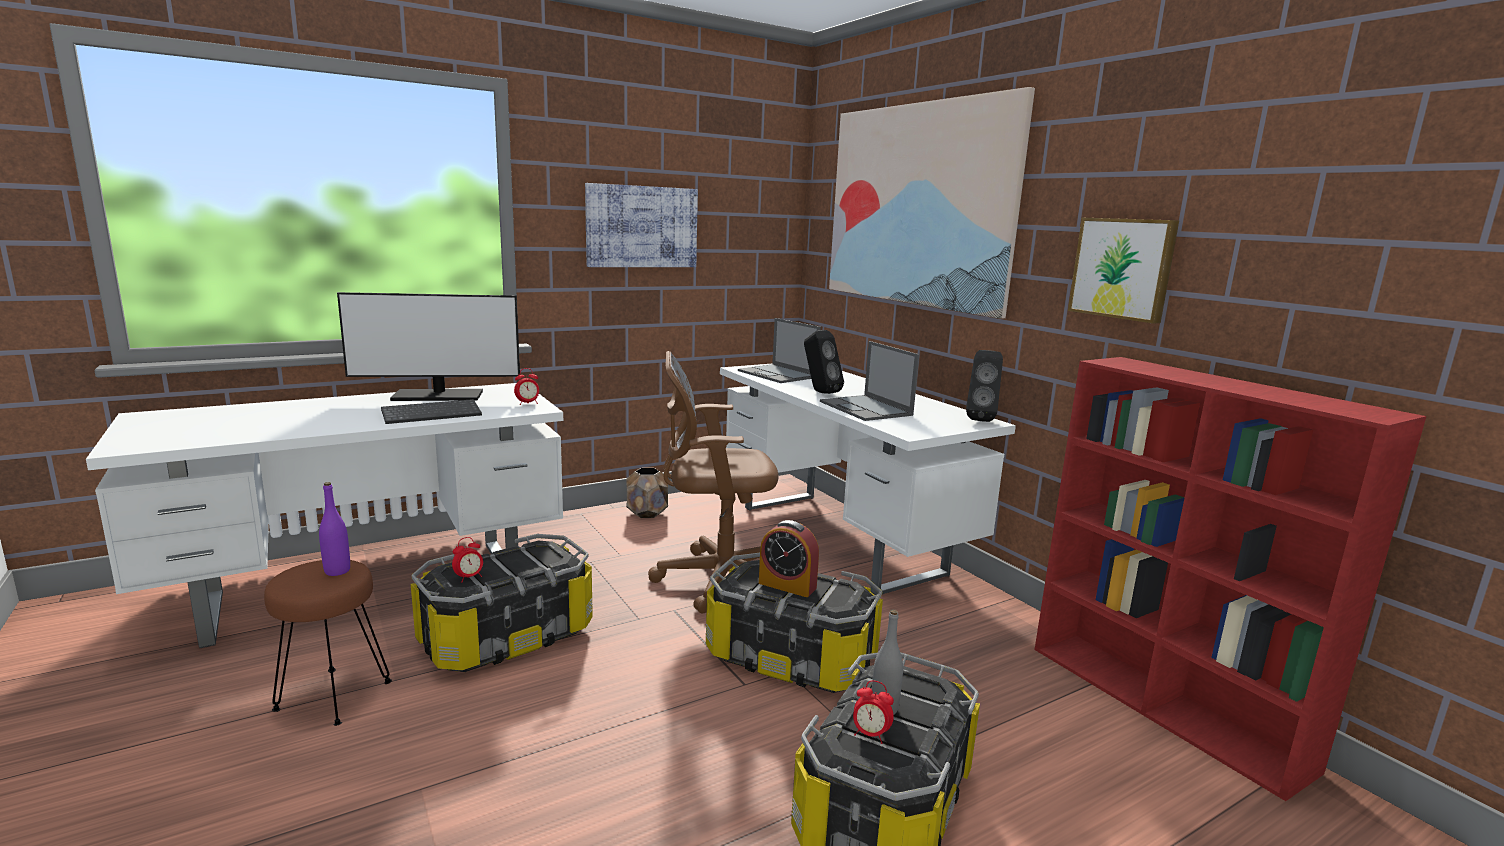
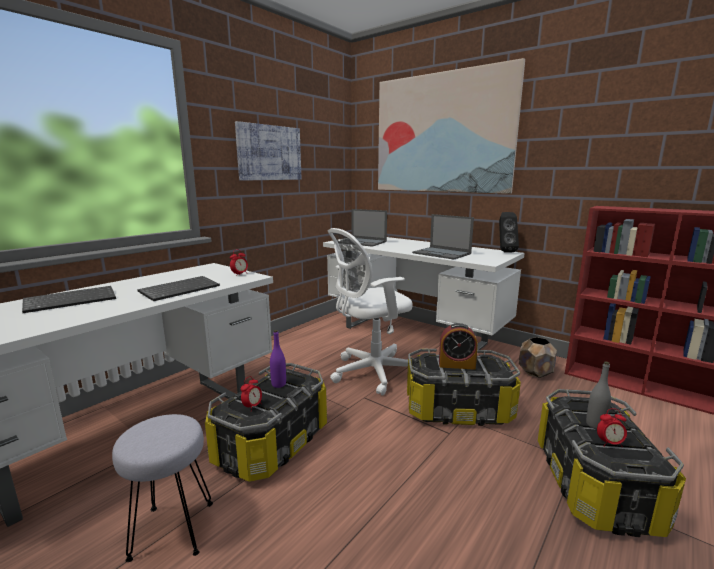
camera: 20 degrees left, 0 degrees up
(311, 410) = (72, 300): none -> keyboard
(332, 697) = (172, 531): brown stool -> grey stool
(337, 571) = (171, 426): purple bottle -> purple bottle (278, 384)
(438, 396) = (165, 278): monitor -> none
(647, 513) = (292, 341): brown planter -> brown planter (535, 373)
(717, 580) = (371, 373): brown office chair -> white office chair
(819, 392) = (402, 248): black speaker -> none
(1123, 268) = (592, 157): picture -> none

